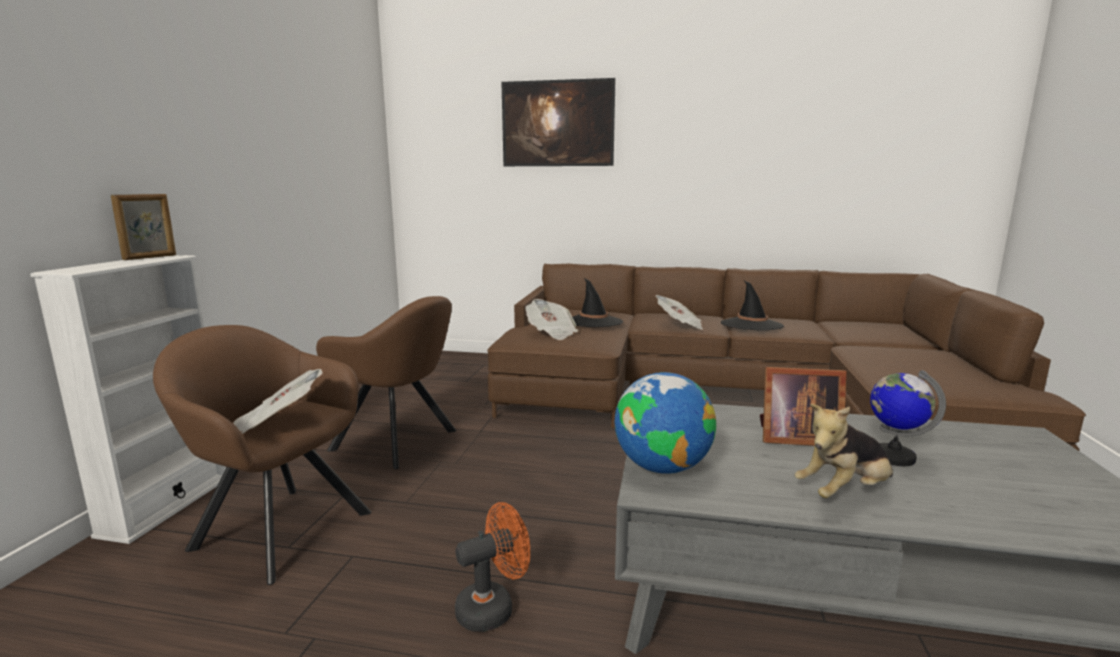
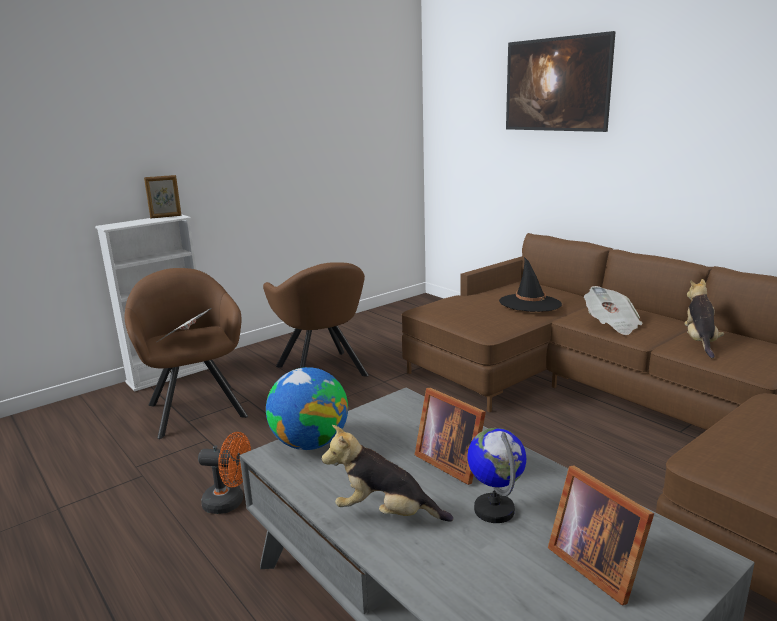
camera: 40 degrees right, 5 degrees up
(551, 333) = (469, 308): newspaper -> none
(751, 325) = (699, 342): black hat -> plush toy
(1007, 462) = (595, 564): none -> picture frame

